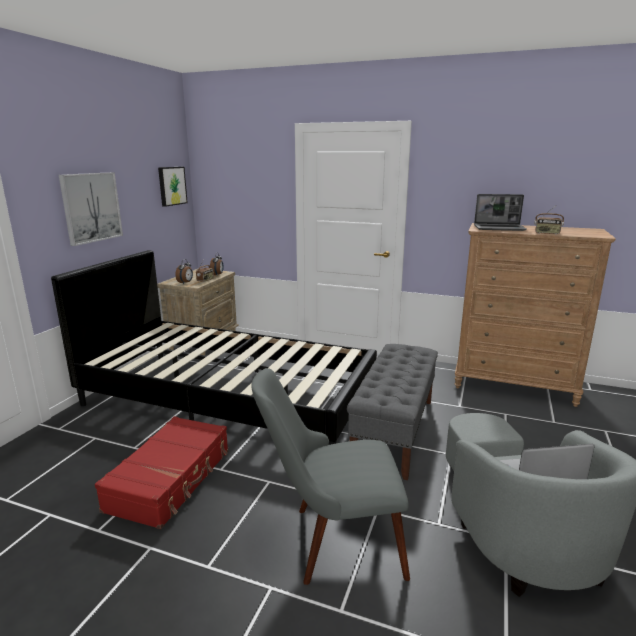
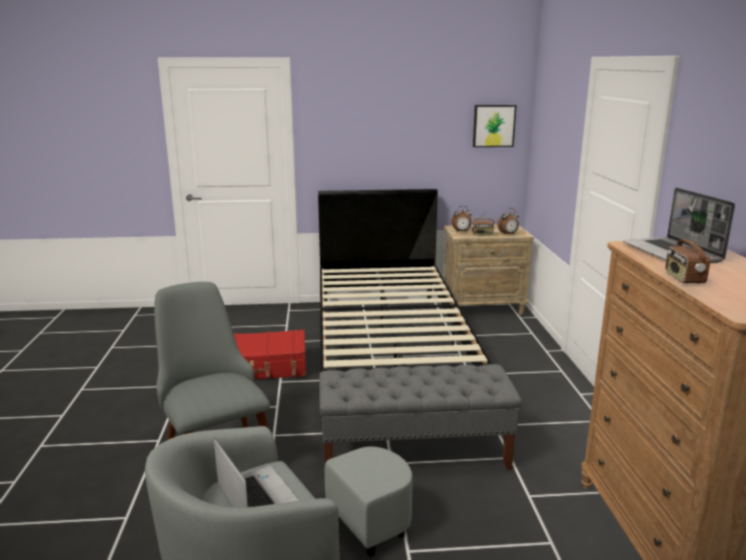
camera: 65 degrees right, 0 degrees up
(91, 207) = (375, 139): picture -> none

